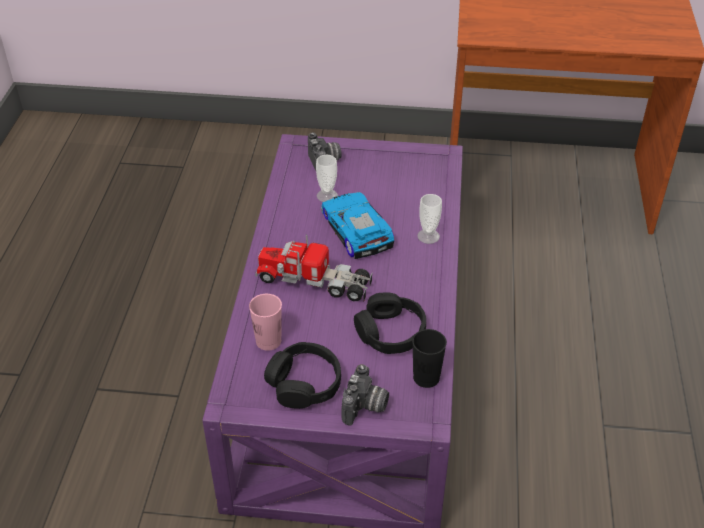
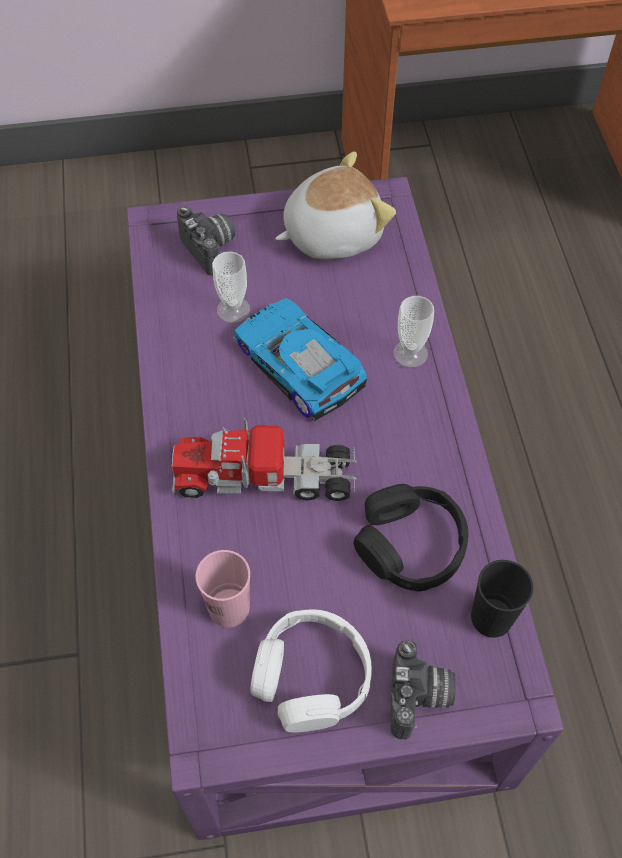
camera: 15 degrees left, 15 degrees up
(304, 383) = (311, 677): black headphones -> white headphones
(403, 167) = (331, 233): none -> plush toy

